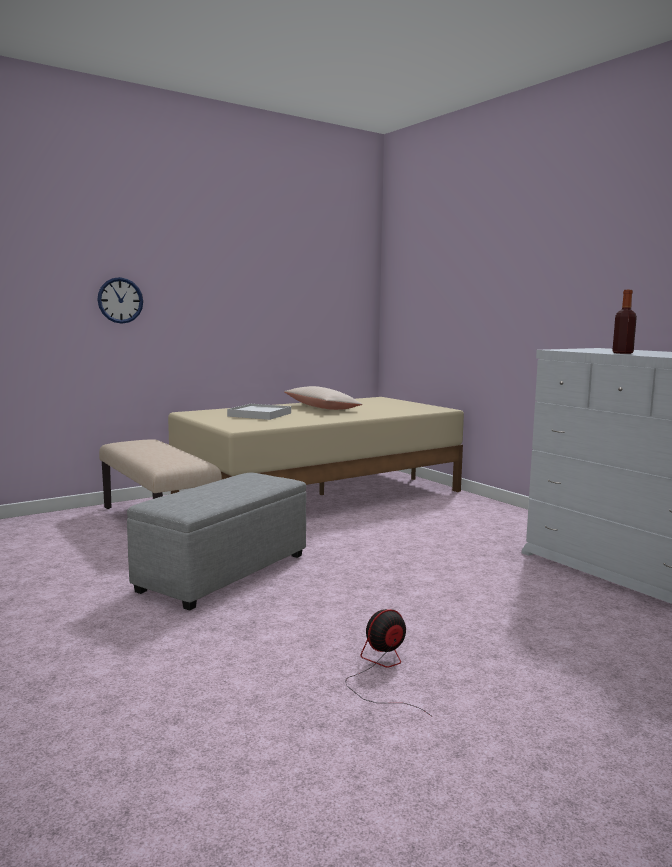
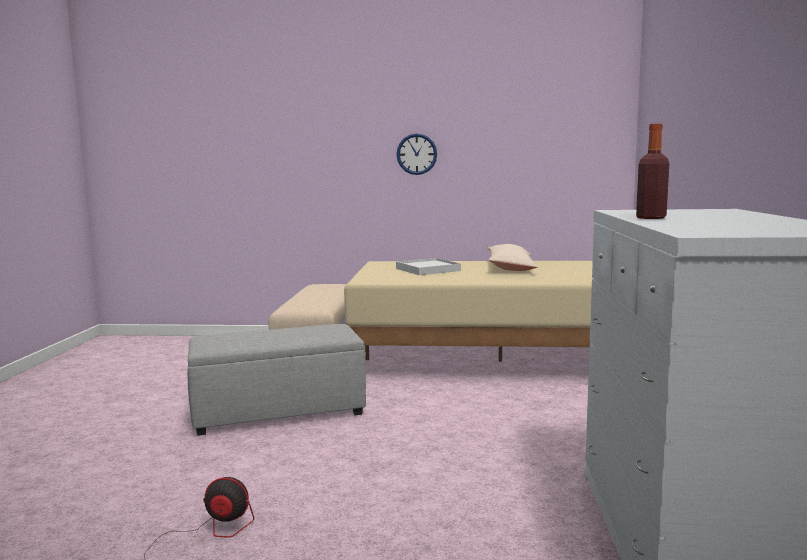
camera: 40 degrees right, 0 degrees up
(120, 300) = (332, 159): wall clock -> wall clock (416, 154)

